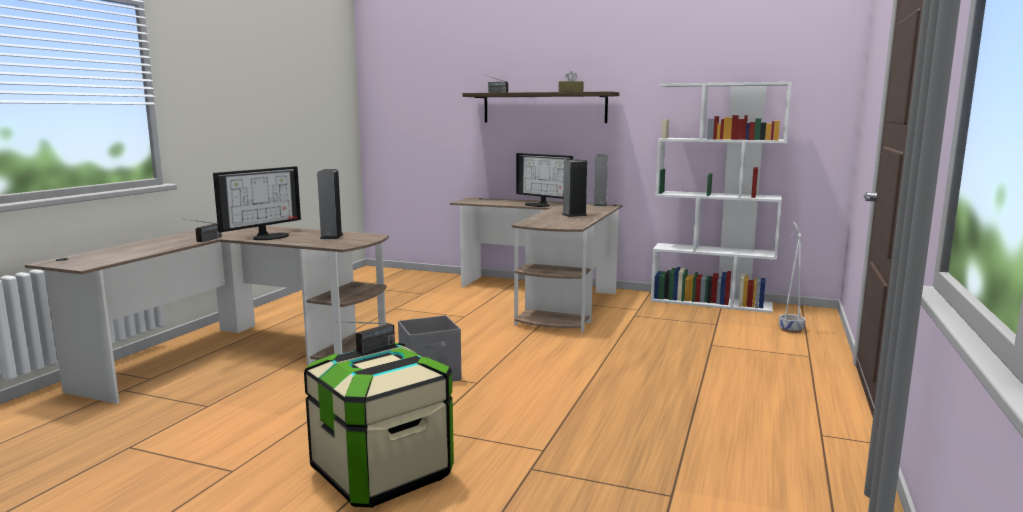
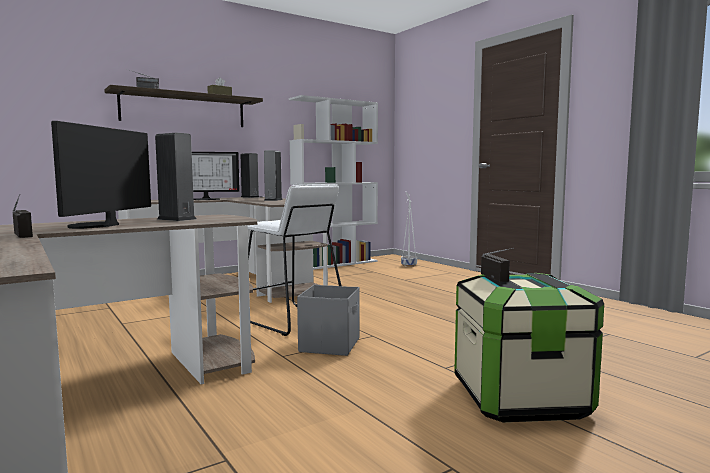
camera: 55 degrees left, 5 degrees down
(269, 236) = (98, 226): monitor -> monitor turned 150 degrees counterclockwise
(478, 345) = (291, 319): none -> white stool

